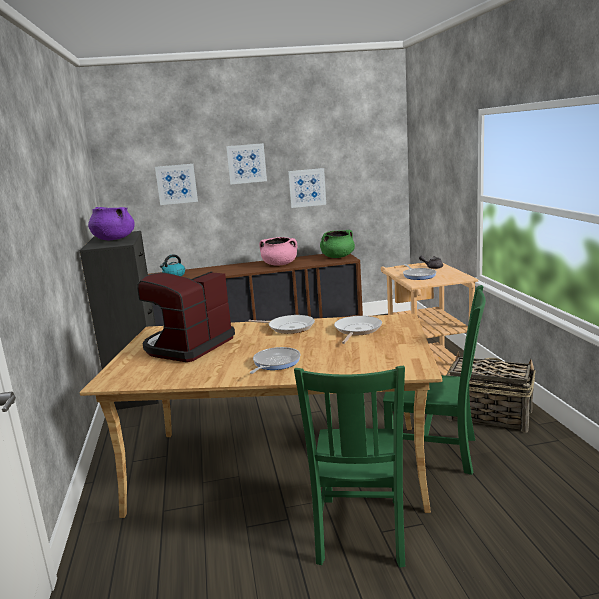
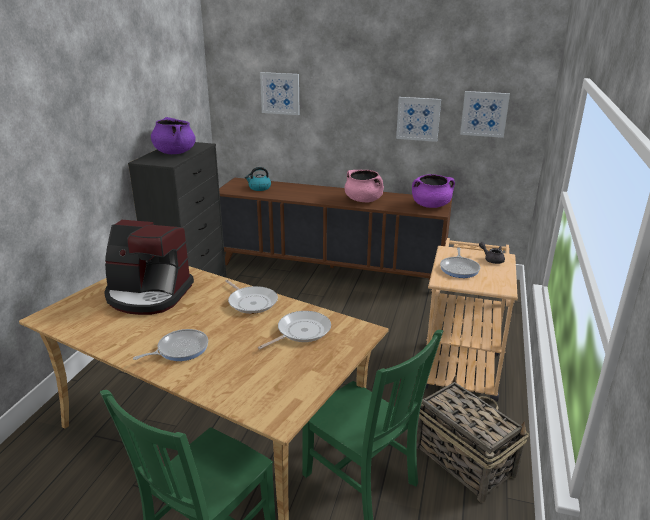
camera: 25 degrees right, 10 degrees up
(188, 346) = (148, 295): coffee machine -> coffee machine turned 135 degrees counterclockwise
(246, 163) = (354, 81): picture -> picture (484, 114)
(338, 257) = (431, 205): green cooking pot -> purple cooking pot

